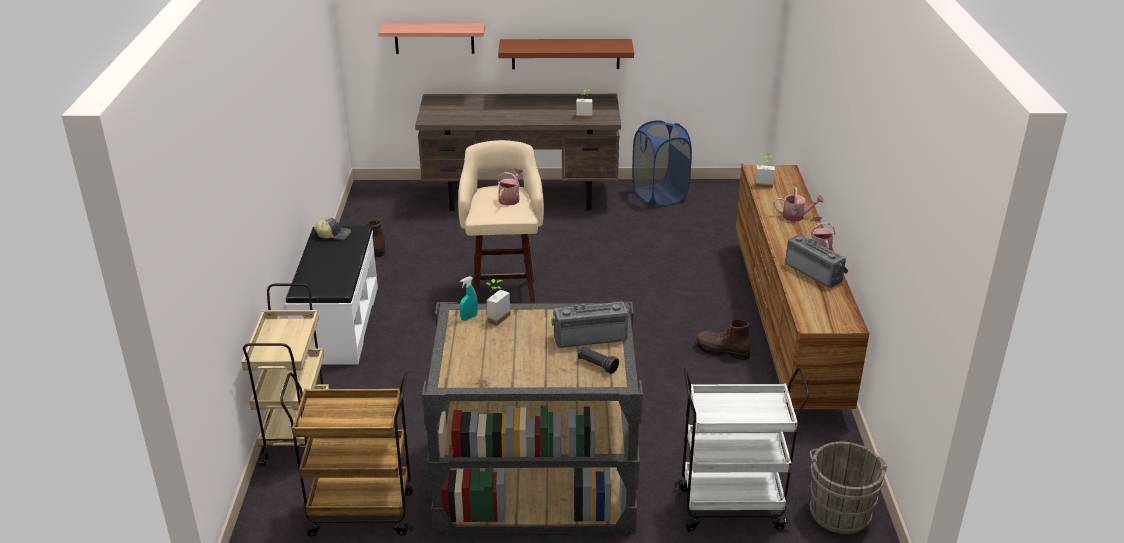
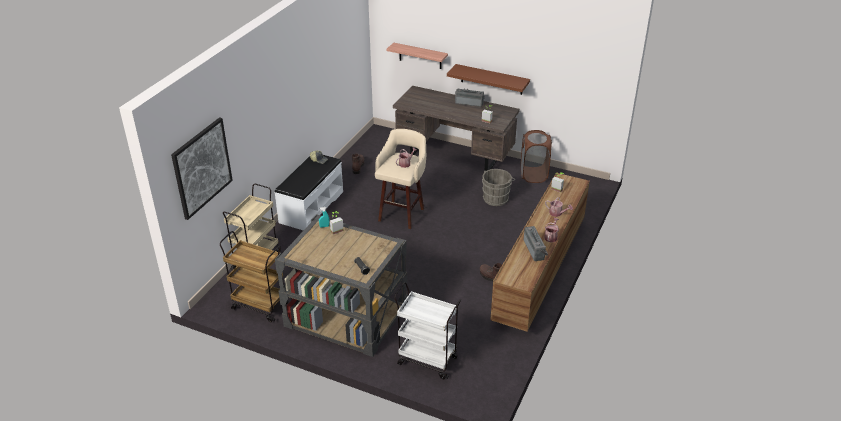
camera: 25 degrees right, 5 degrees up
(204, 254) = (202, 167): none -> picture
(589, 336) = (370, 252): radio -> radio (469, 103)
(659, 195) = (533, 175): blue laundry basket -> brown laundry basket
(839, 510) = (481, 380): grey bucket -> grey bucket (496, 198)

